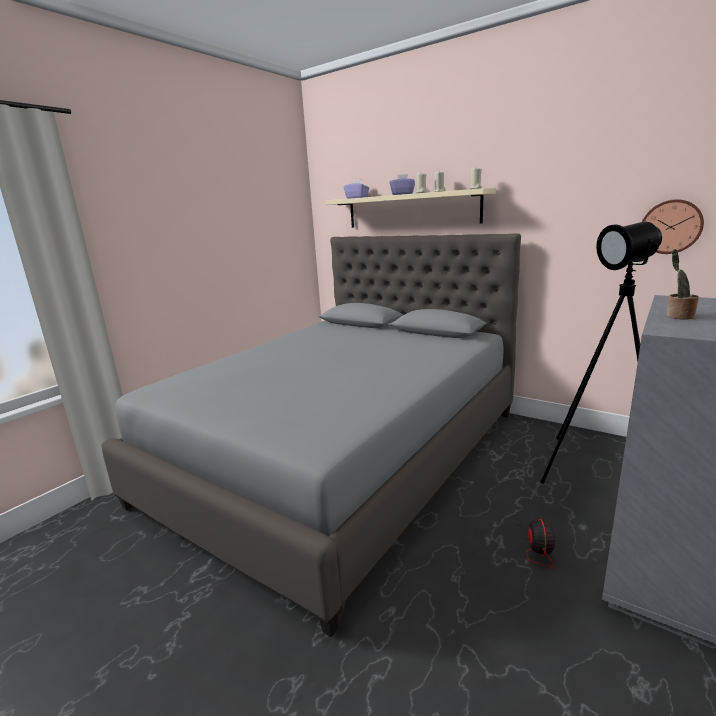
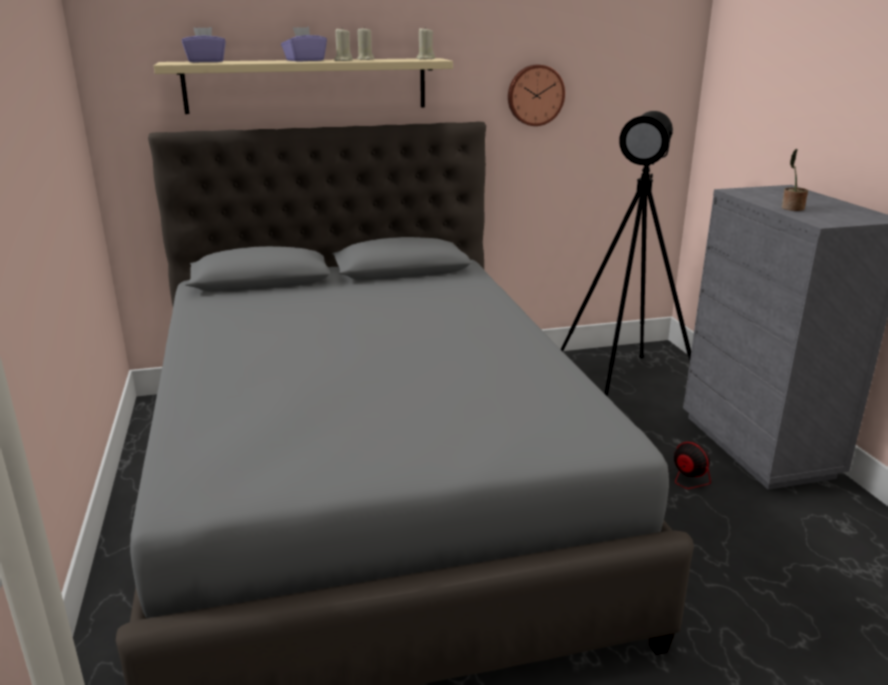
camera: 50 degrees left, 5 degrees up
(670, 226) = (627, 111): wall clock -> wall clock (535, 95)

